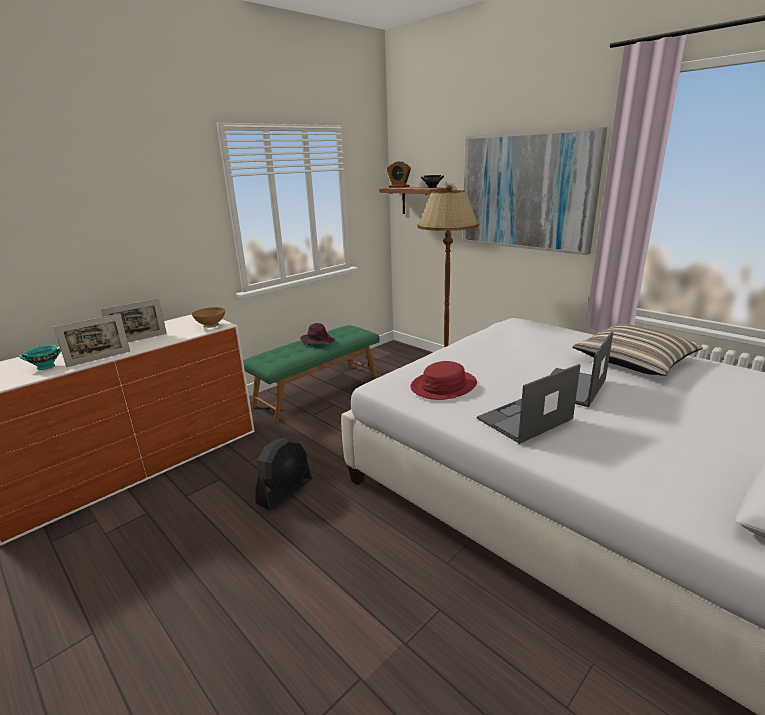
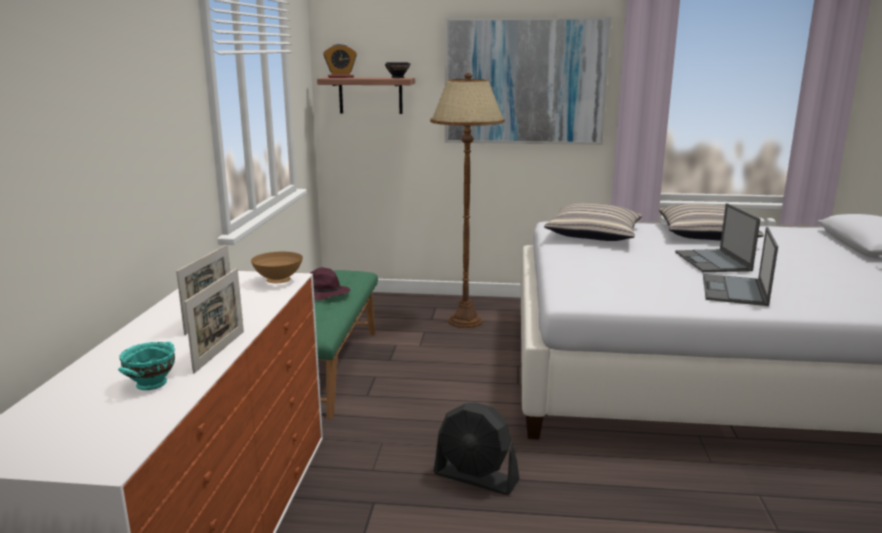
camera: 40 degrees left, 5 degrees down
(285, 491) = (476, 477): black fan -> black fan turned 120 degrees clockwise
(444, 386) = (626, 284): red hat -> none
(521, 337) = (593, 234): none -> pillow

